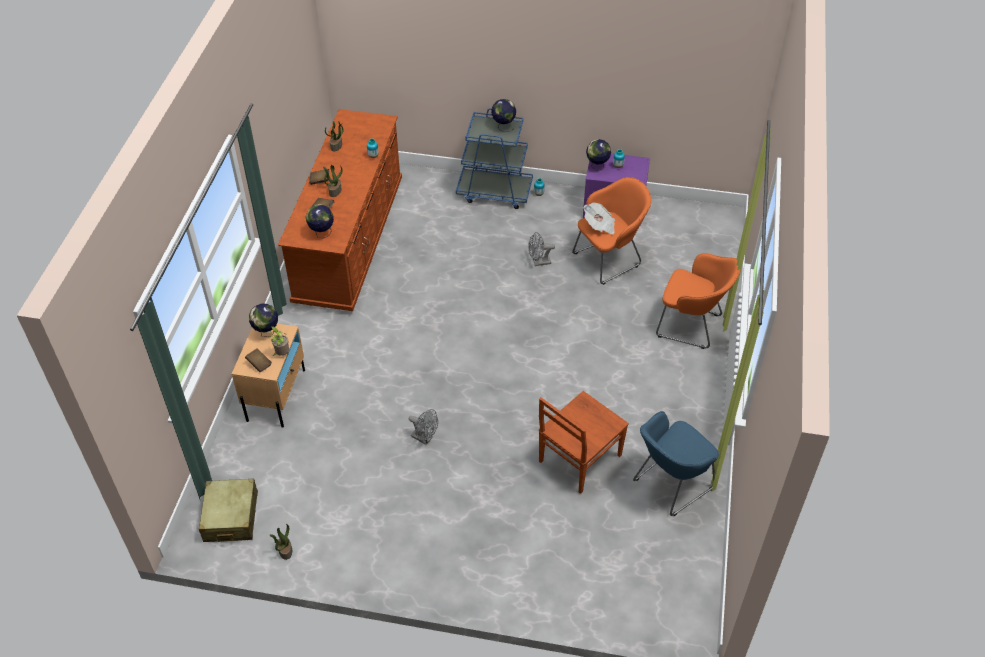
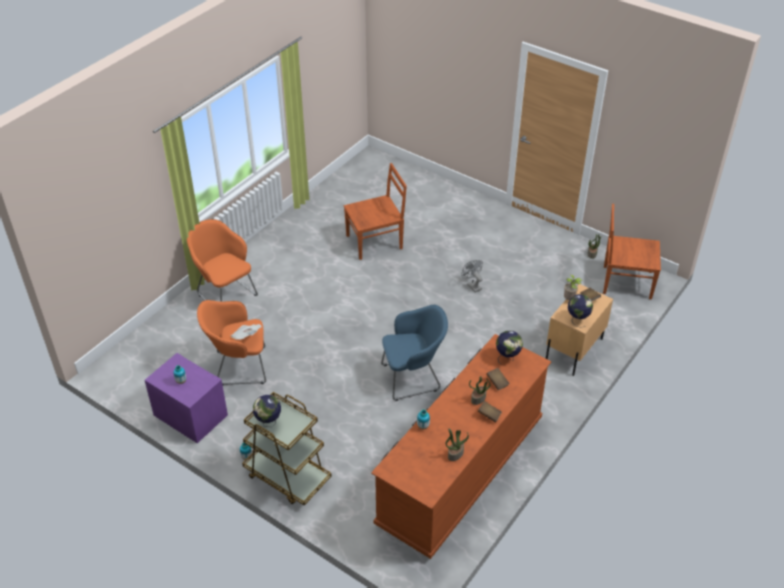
camera: 155 degrees left, 5 degrees down
(231, 517) = (625, 282): beige suitcase -> brown chair
(494, 192) = (287, 476): blue cart -> brown cart
(539, 262) = (300, 385): grey fan -> none
(597, 166) = (200, 387): globe -> none
(669, 485) = (330, 212): blue armchair -> blue armchair (413, 377)

